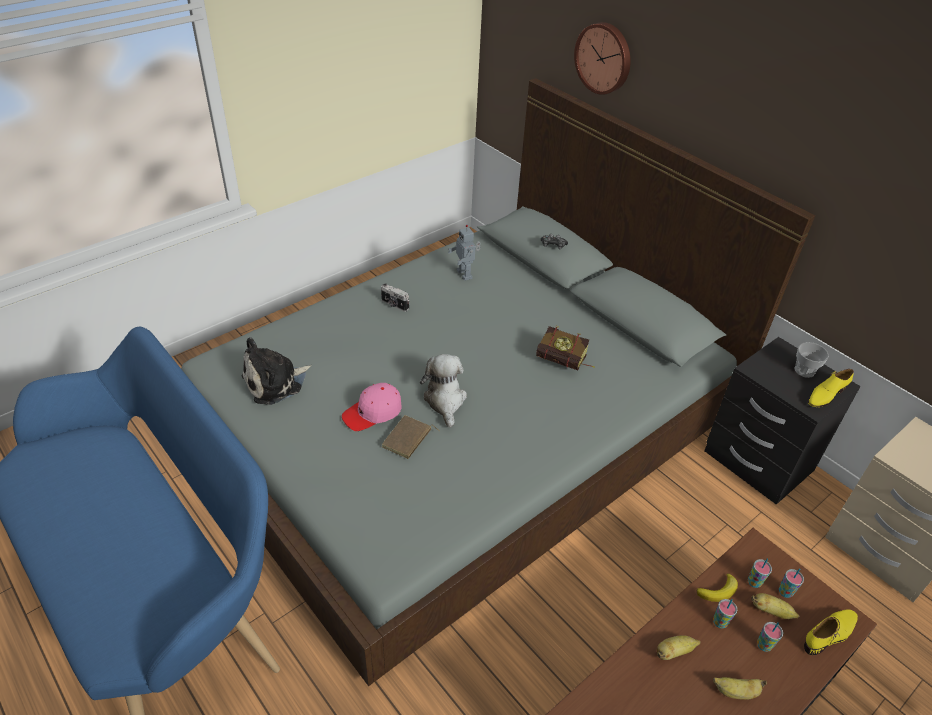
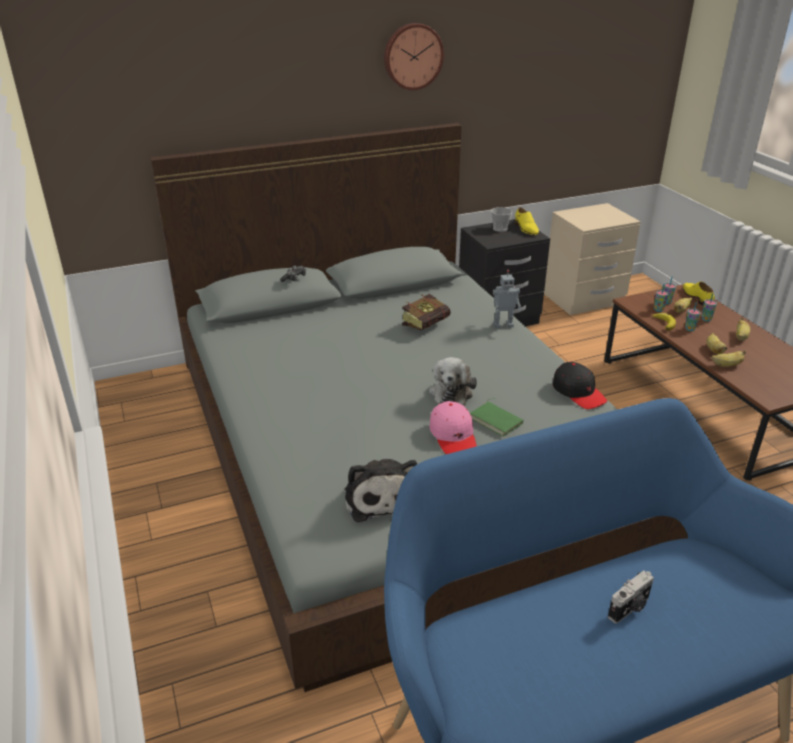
camera: 70 degrees left, 10 degrees down
(394, 305) = (292, 398): camera -> camera (630, 608)
(408, 439) = (497, 420): brown book -> green book
(445, 400) = (451, 392): plush toy -> plush toy turned 90 degrees counterclockwise
(465, 274) = (270, 348): toy robot -> toy robot (503, 325)
(485, 500) = (578, 392): none -> black cap
(604, 58) = (226, 98): wall clock -> wall clock (412, 56)
(638, 667) = (726, 365): none -> banana

